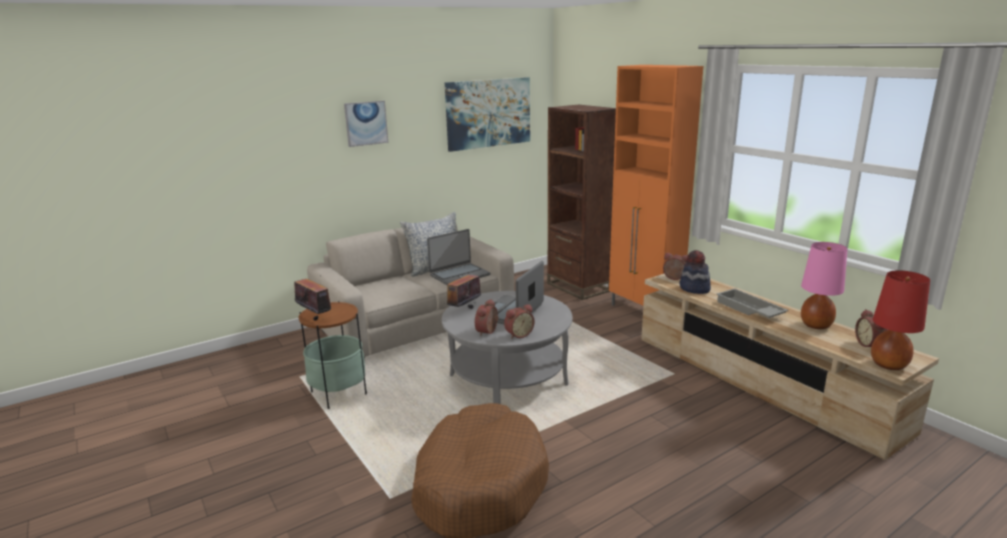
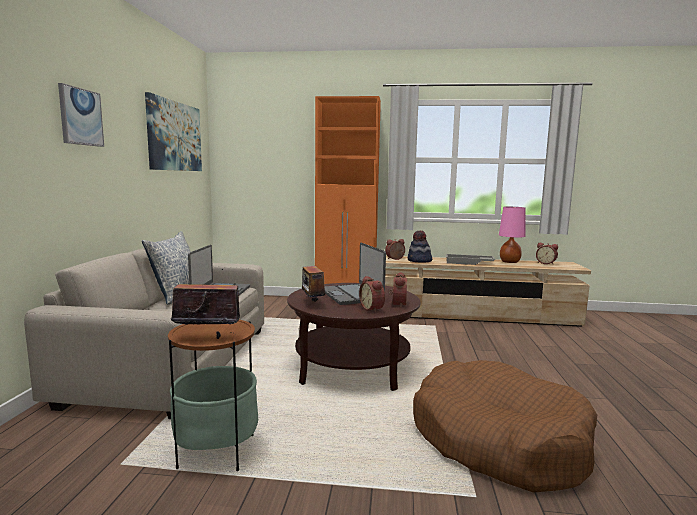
camera: 50 degrees left, 10 degrees down
(508, 379) = (352, 367): grey coffee table -> brown coffee table
(578, 287) = (270, 301): brown bookcase -> none
(888, 365) = (572, 267): red table lamp -> none

